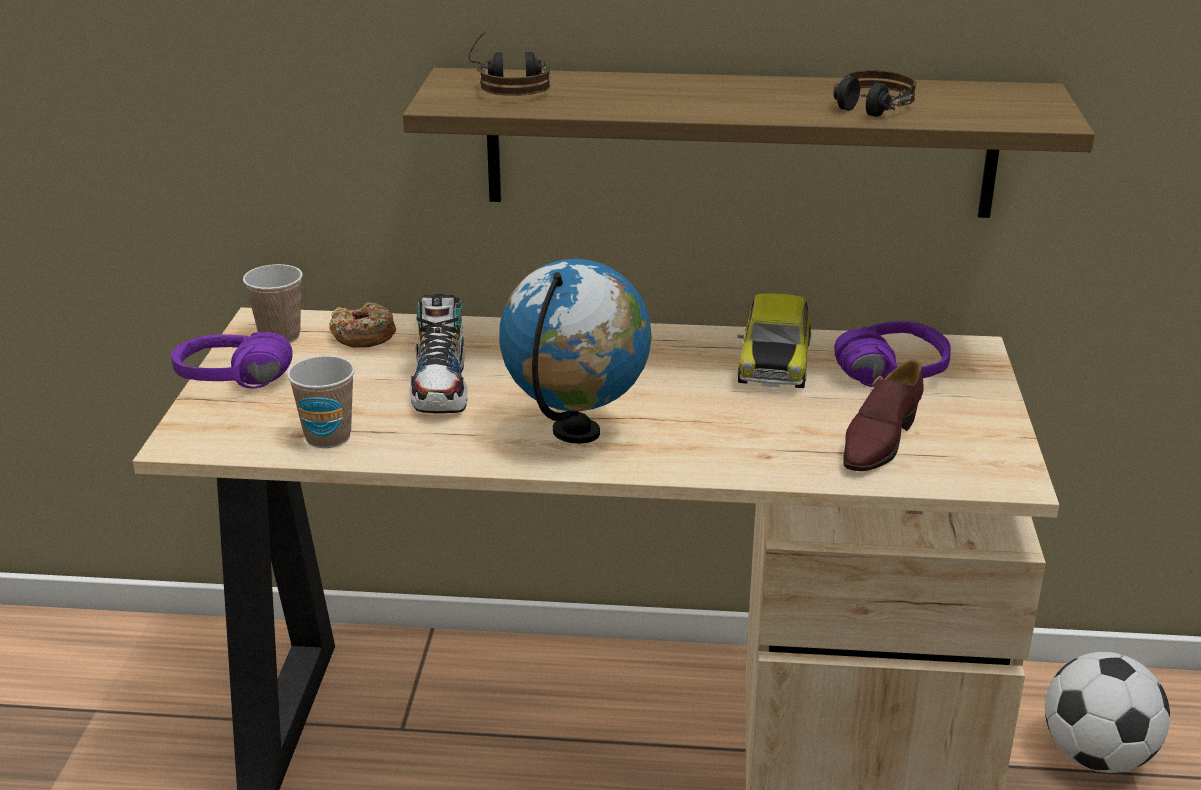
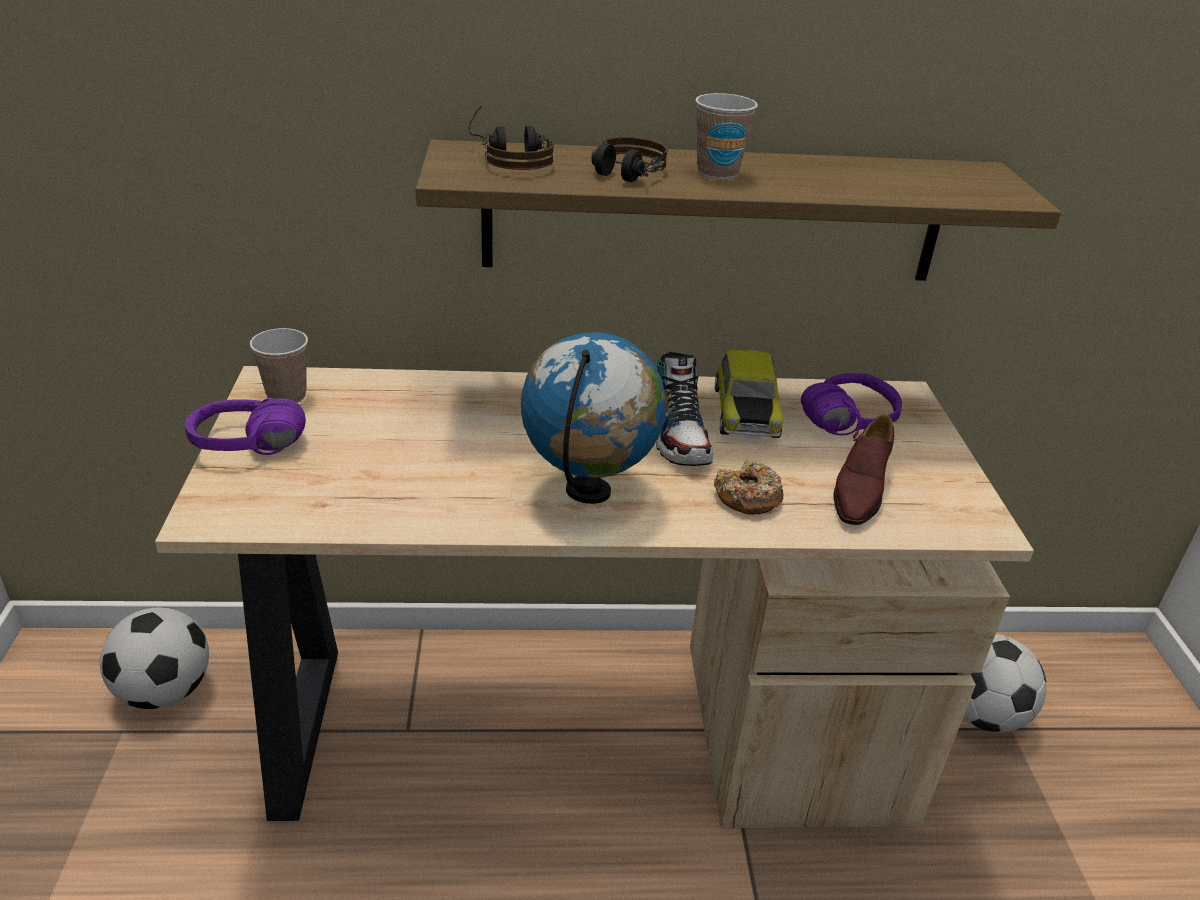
camera: 10 degrees left, 5 degrees up
(143, 675) = (165, 692): none -> football
(328, 437) = (351, 506): cup -> cup (717, 172)
(363, 335) = (366, 393): donut -> donut (747, 497)
(441, 387) = (451, 447): shoe -> shoe (678, 437)
(867, 113) = (854, 190): headphones -> headphones (623, 178)

